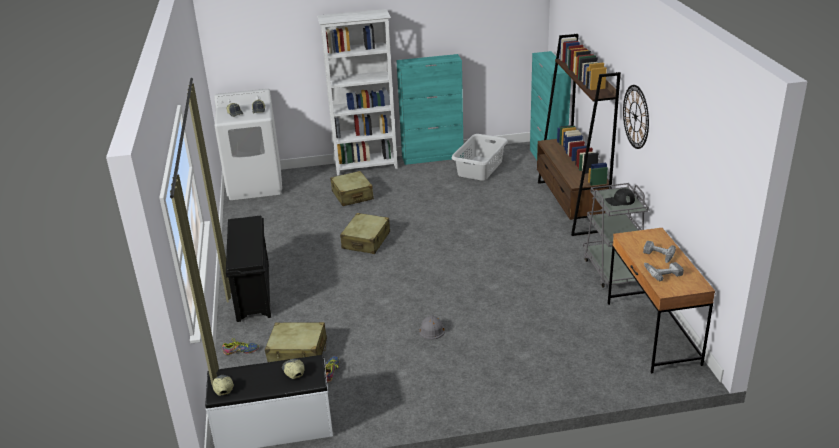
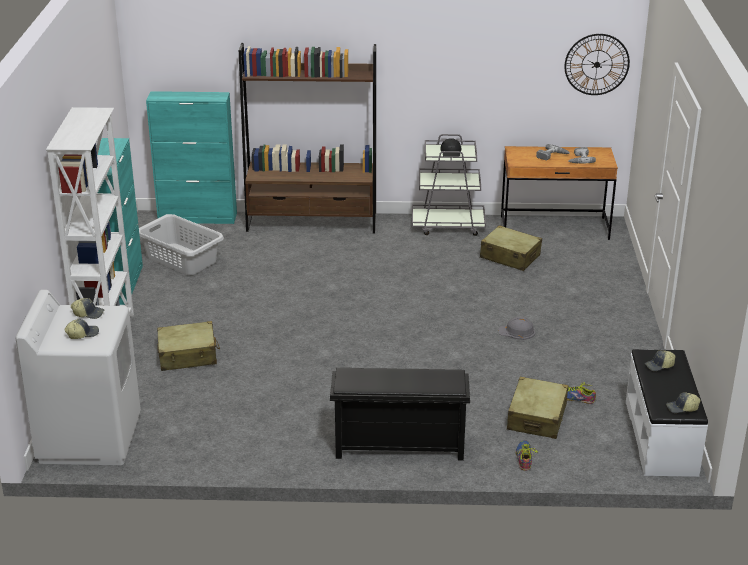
camera: 80 degrees left, 0 degrees up
(366, 240) = (316, 355): beige suitcase -> beige suitcase (510, 257)
(635, 117) = (416, 74): wall clock -> wall clock (596, 64)

